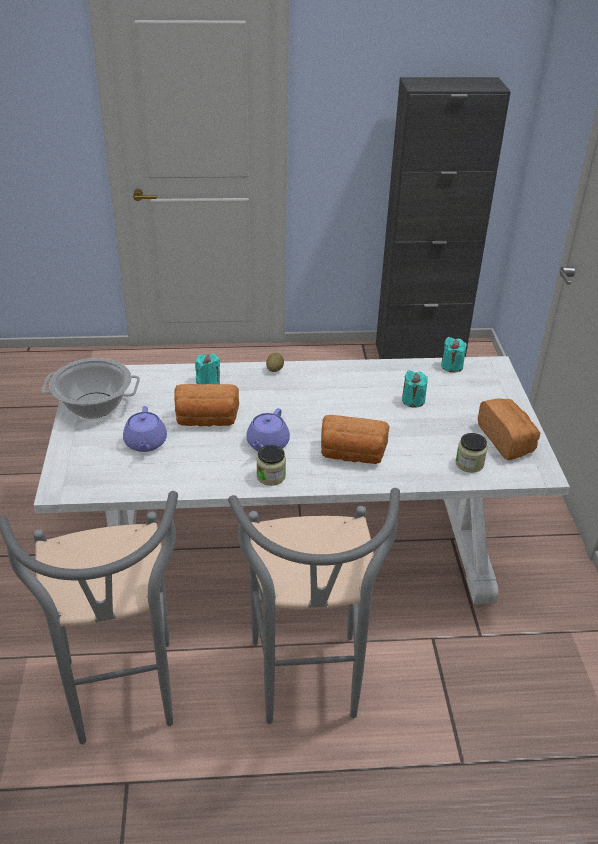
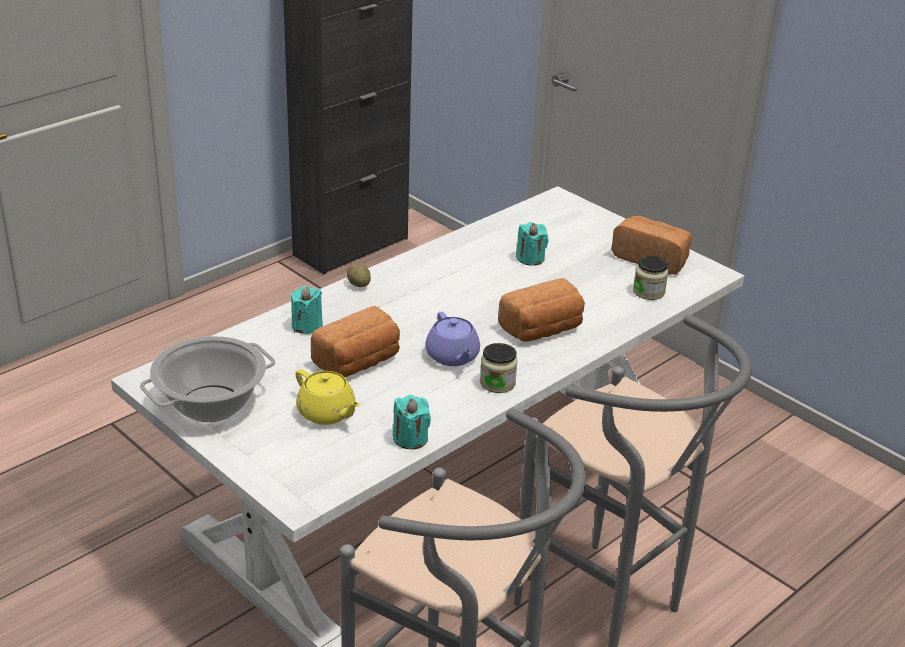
camera: 40 degrees left, 5 degrees down
(145, 443) = (327, 413): purple teapot -> yellow teapot
(452, 366) = (522, 214): turquoise candle -> turquoise candle (410, 438)

